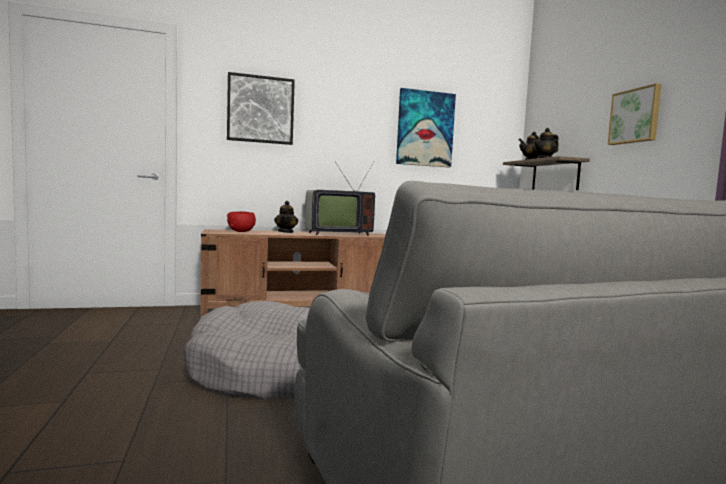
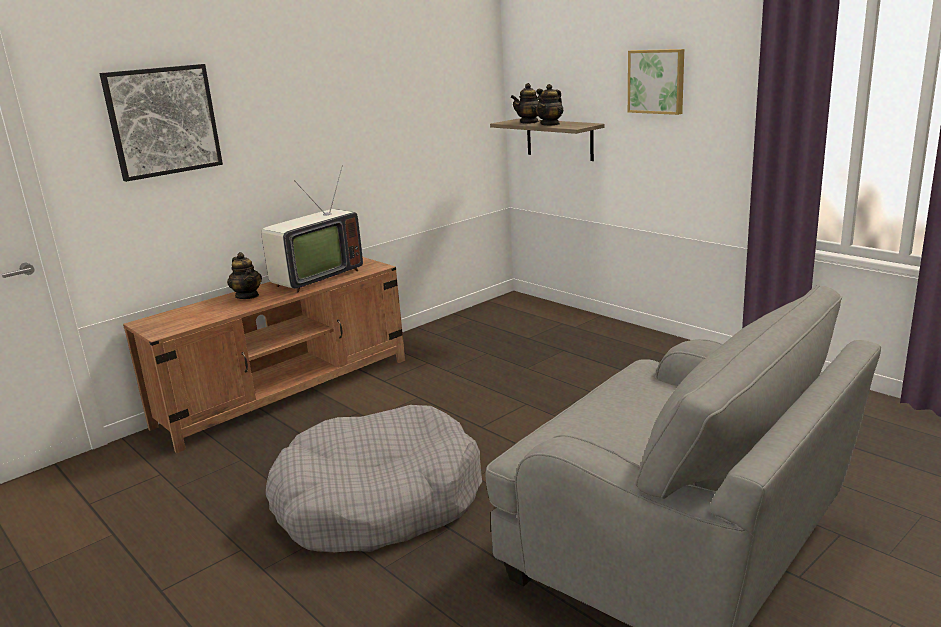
camera: 25 degrees left, 15 degrees up
(241, 231) = (190, 315): red bowl -> none
(425, 129) = (389, 97): picture -> none

